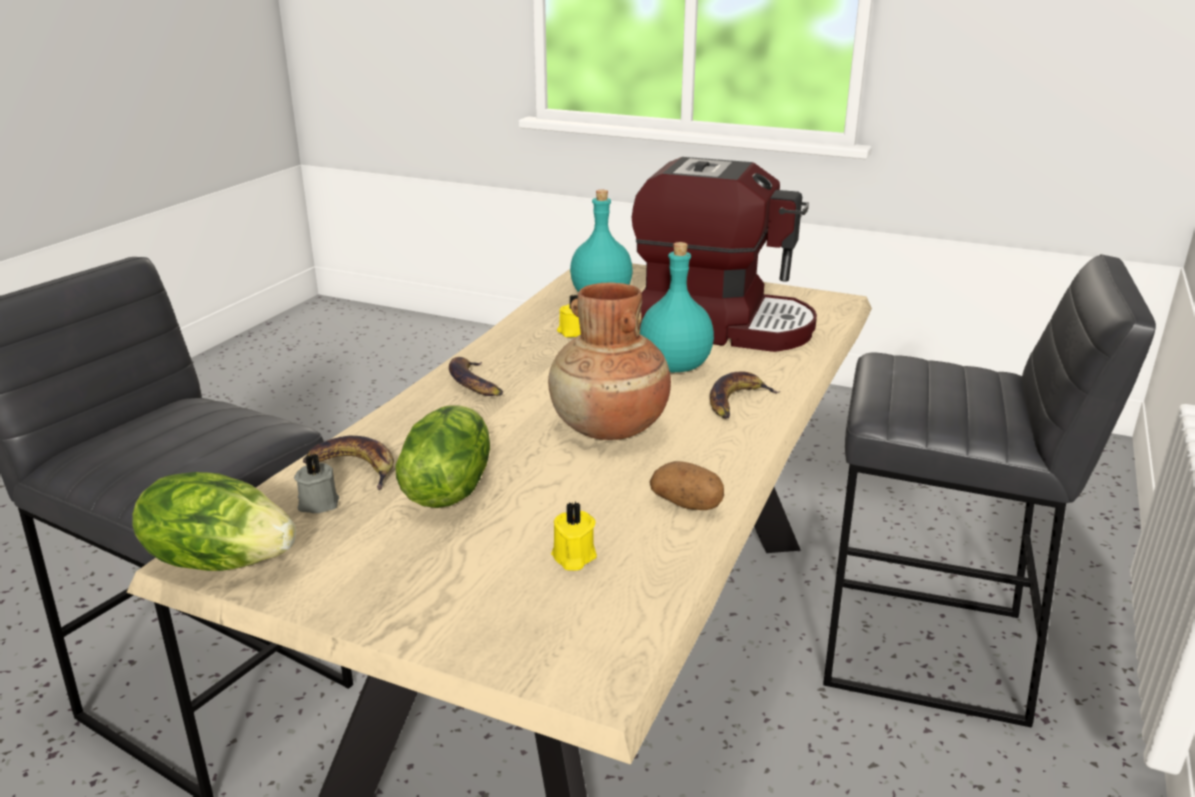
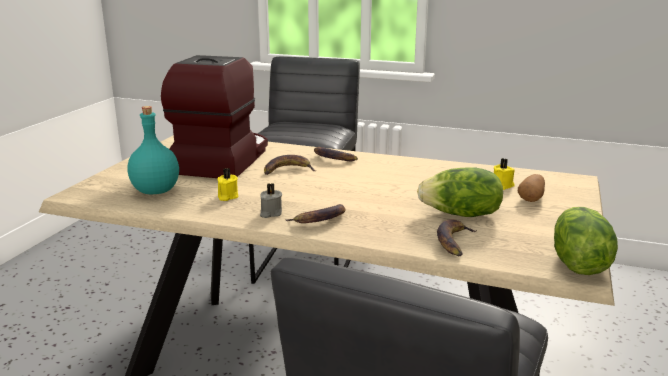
camera: 95 degrees left, 5 degrees down
(318, 503) = (500, 246): grey candle -> grey candle (270, 213)
(609, 428) = (374, 183): brown vase -> none
(676, 367) = (288, 170): turquoise bottle -> banana
(688, 504) = (444, 167): potato -> potato (531, 199)

